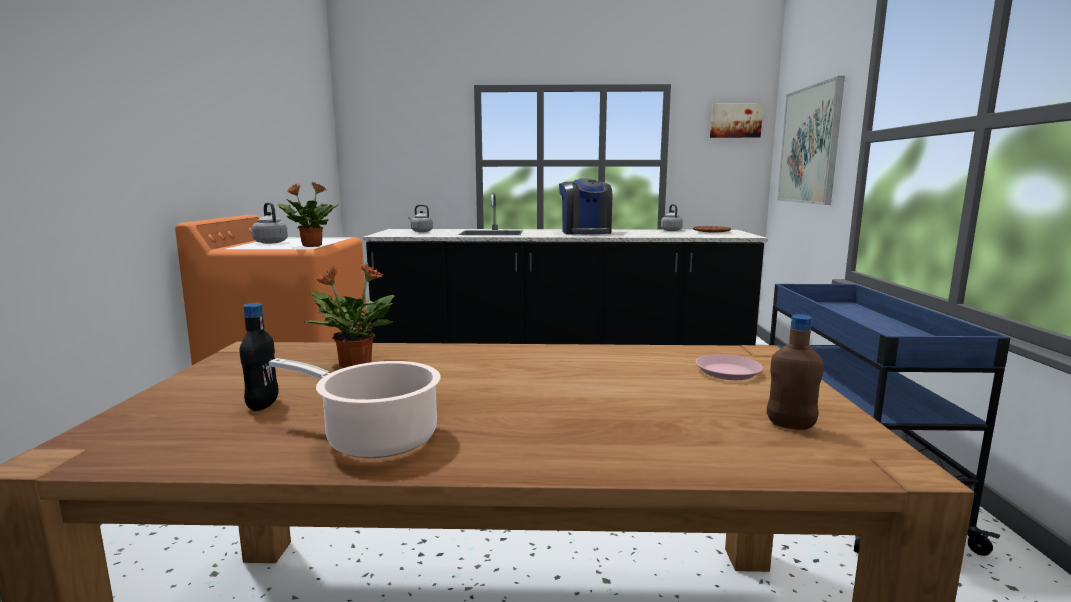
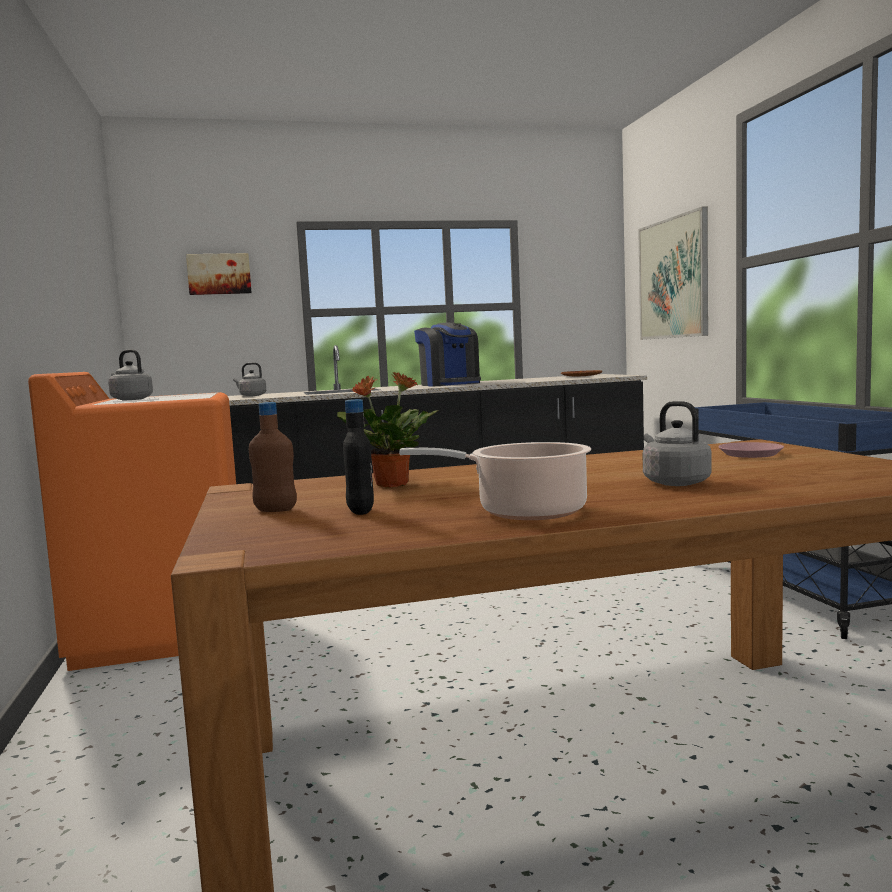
camera: 15 degrees left, 5 degrees down
(311, 246) = (197, 397): potted plant -> none
(670, 230) = (536, 378): grey kettle -> grey kettle (674, 482)
(735, 120) = (585, 258): picture -> picture (219, 274)
(790, 425) = (852, 470): brown bottle -> brown bottle (275, 510)

